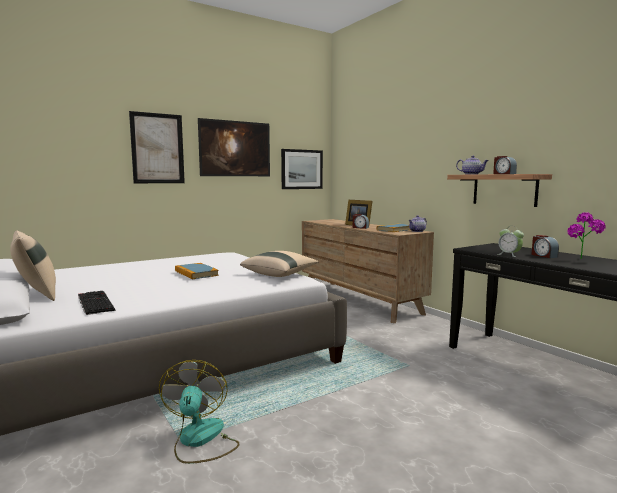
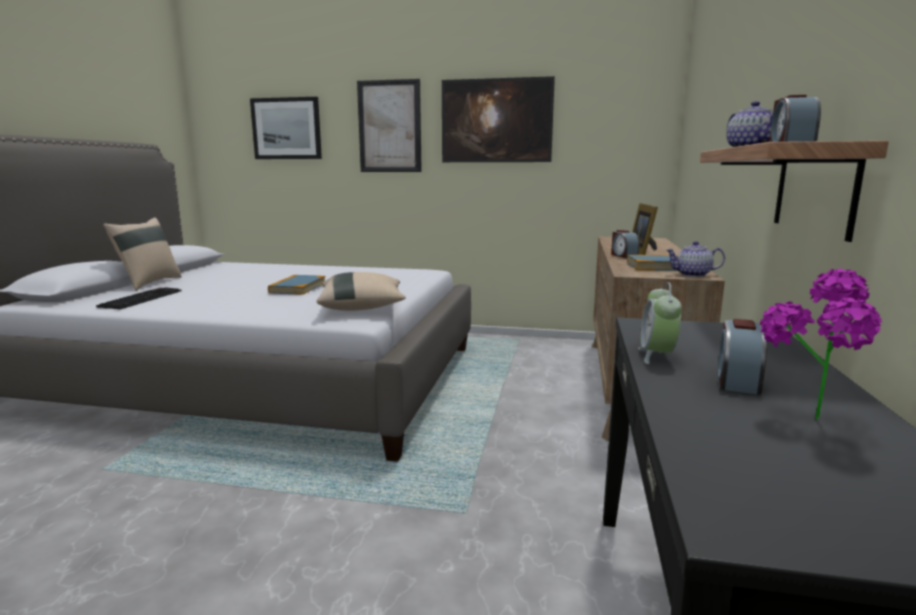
camera: 45 degrees right, 5 degrees up
(200, 440) = (114, 475): fan -> none
(301, 169) = (615, 149): picture -> picture (286, 128)

